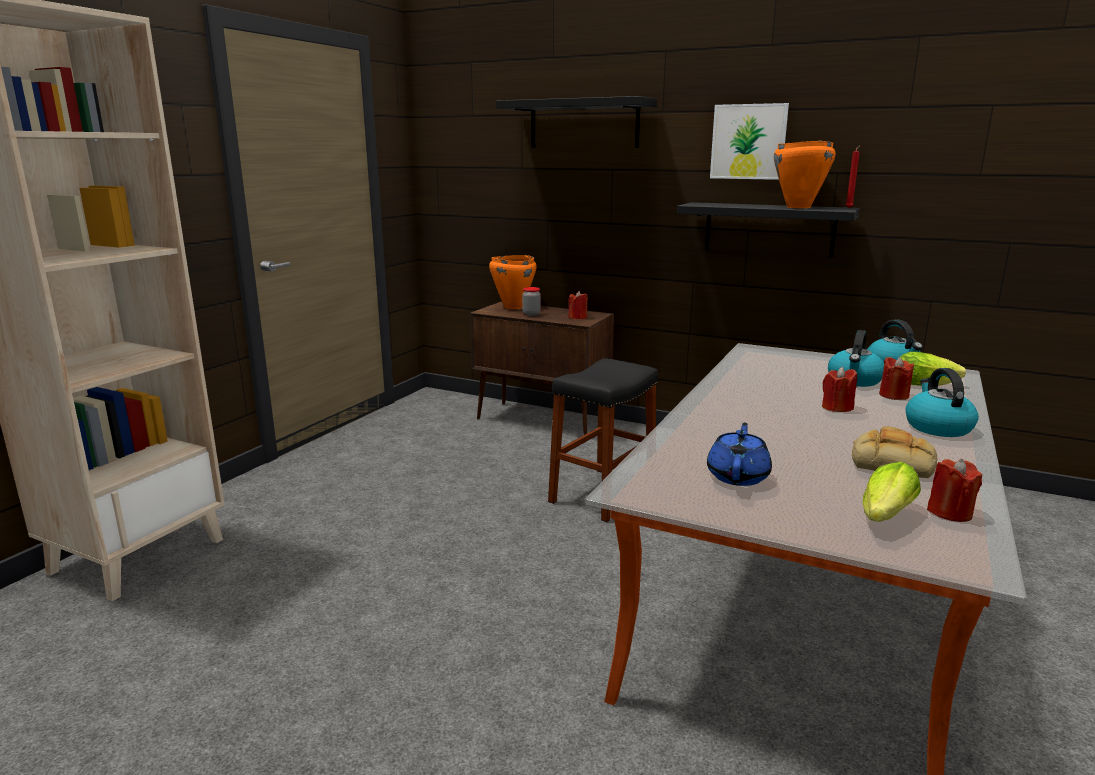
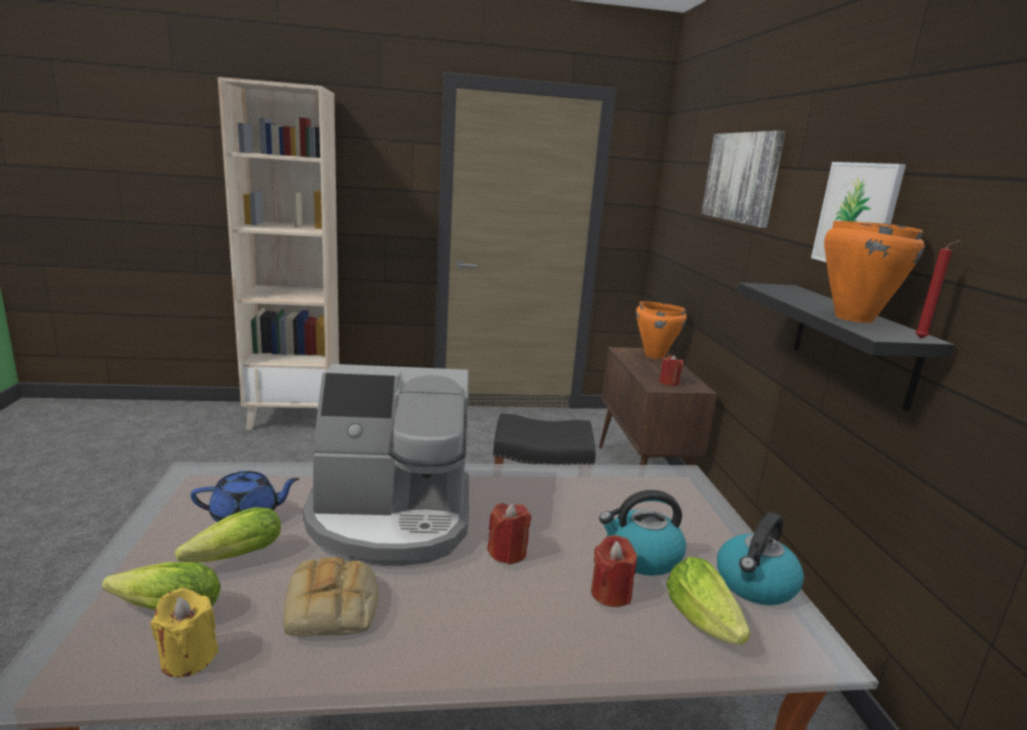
camera: 55 degrees right, 0 degrees up
(531, 314) = (644, 365): jar -> none
(584, 124) = (742, 177): black shelf -> picture
(771, 429) = (391, 519): none -> coffee machine
(812, 488) = (230, 559): none -> lettuce
(937, 427) = (501, 639): kettle -> none
(949, 512) = (188, 658): red candle -> yellow candle

